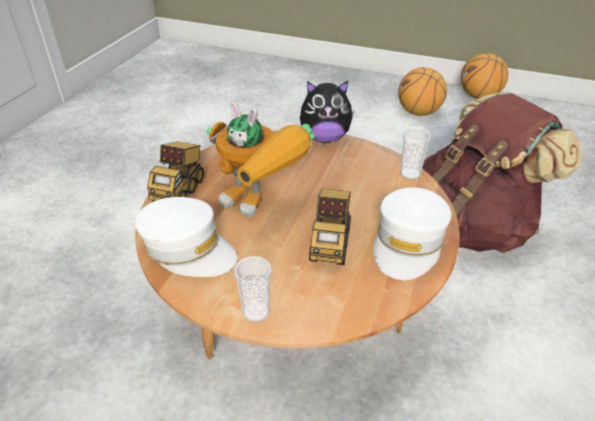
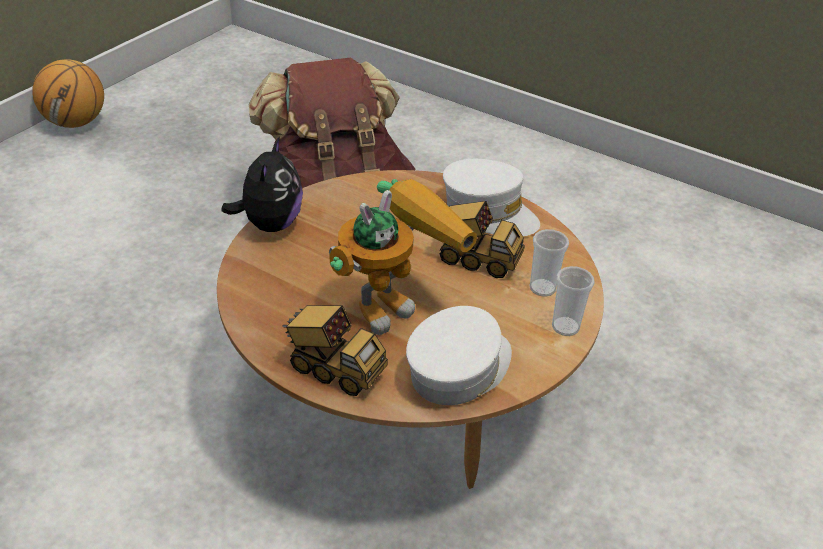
camera: 80 degrees left, 0 degrees up
(410, 174) = (375, 181): cup -> cup (542, 288)
(418, 112) = (72, 184): basketball -> none

